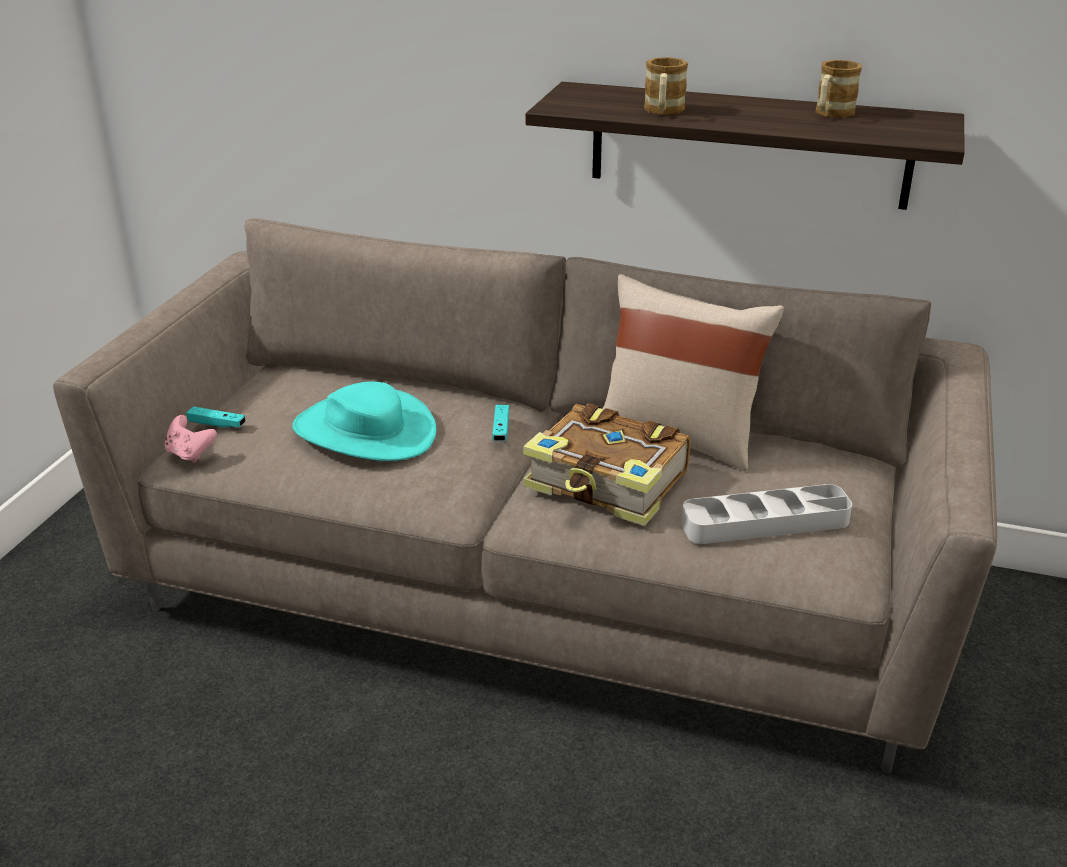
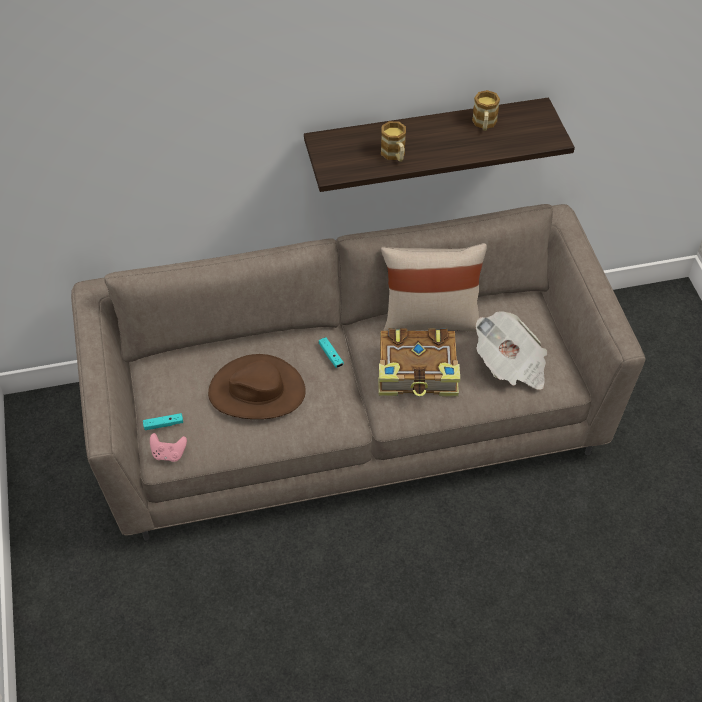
camera: 30 degrees left, 20 degrees up
(365, 431) = (257, 391): turquoise hat -> brown hat
(765, 522) = (510, 365): grey tray -> newspaper

